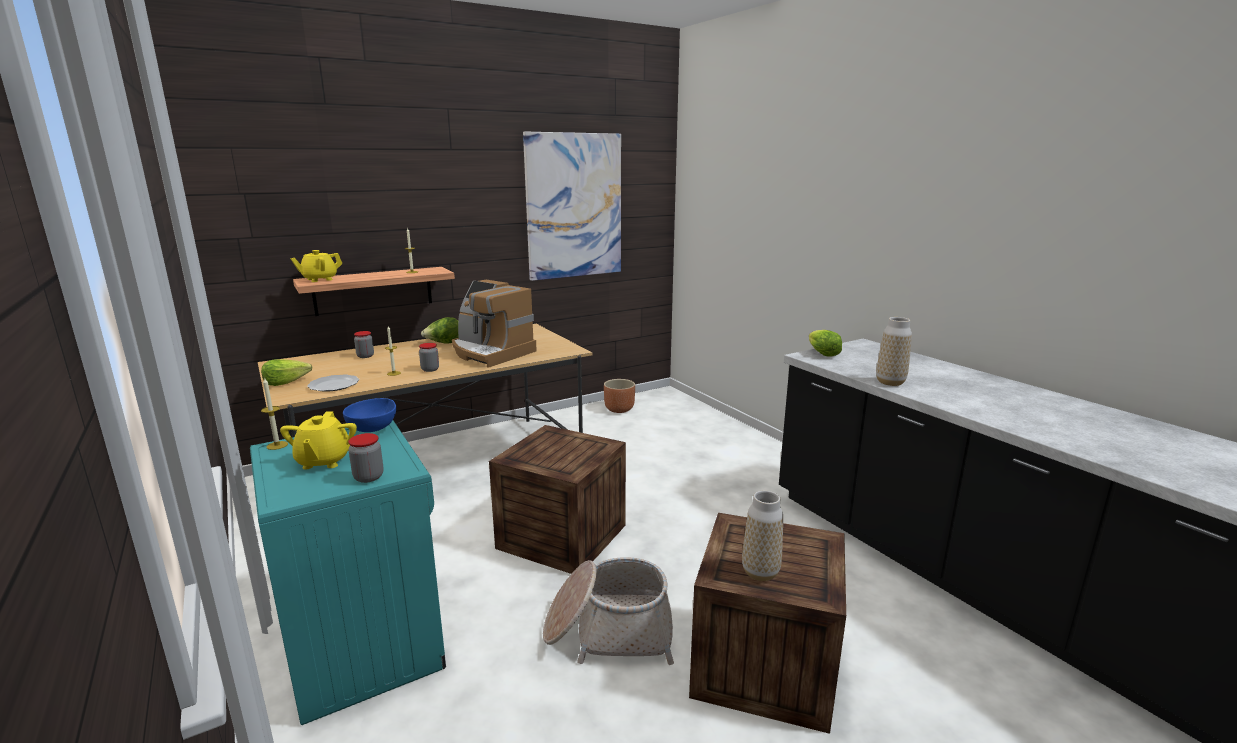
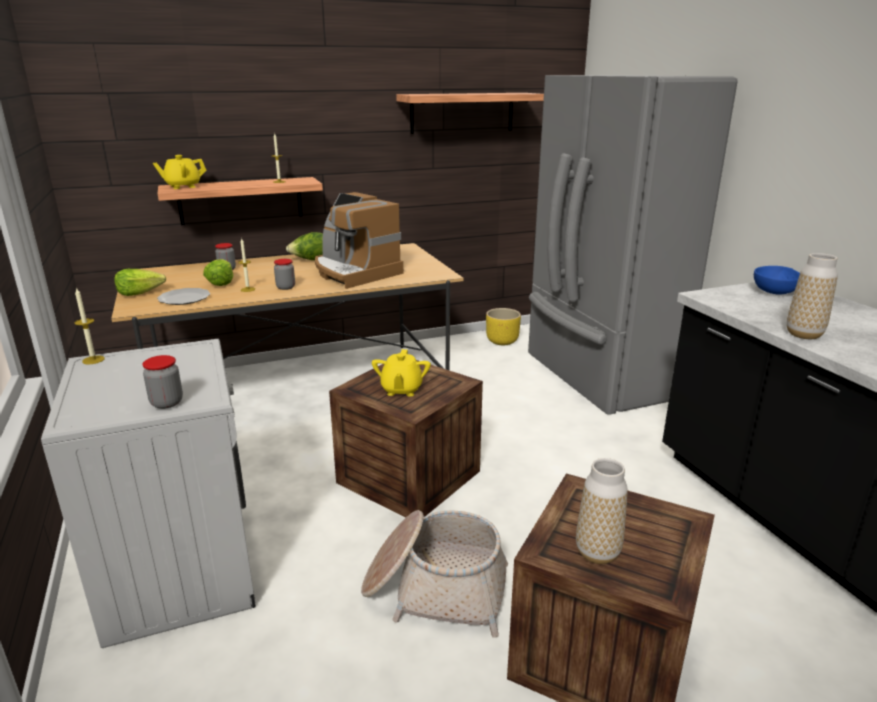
camera: 10 degrees right, 5 degrees up
(323, 461) = (130, 381): yellow teapot -> yellow teapot (401, 390)
(367, 643) = (184, 570): turquoise washing machine -> white washing machine
(374, 429) = (195, 349): blue bowl -> blue bowl (775, 292)
(574, 206) = (462, 113): picture -> shelf
(619, 409) = (502, 341): brown planter -> yellow planter
(707, 434) = (594, 375): none -> grey fridge
(822, 353) = (726, 293): lettuce -> lettuce (221, 282)

